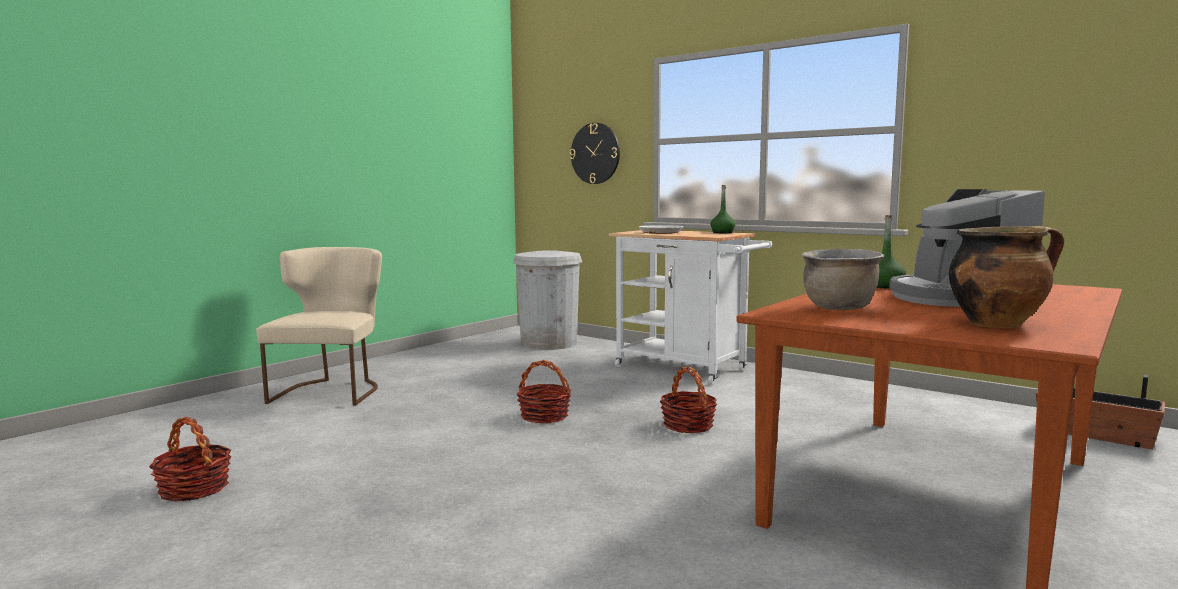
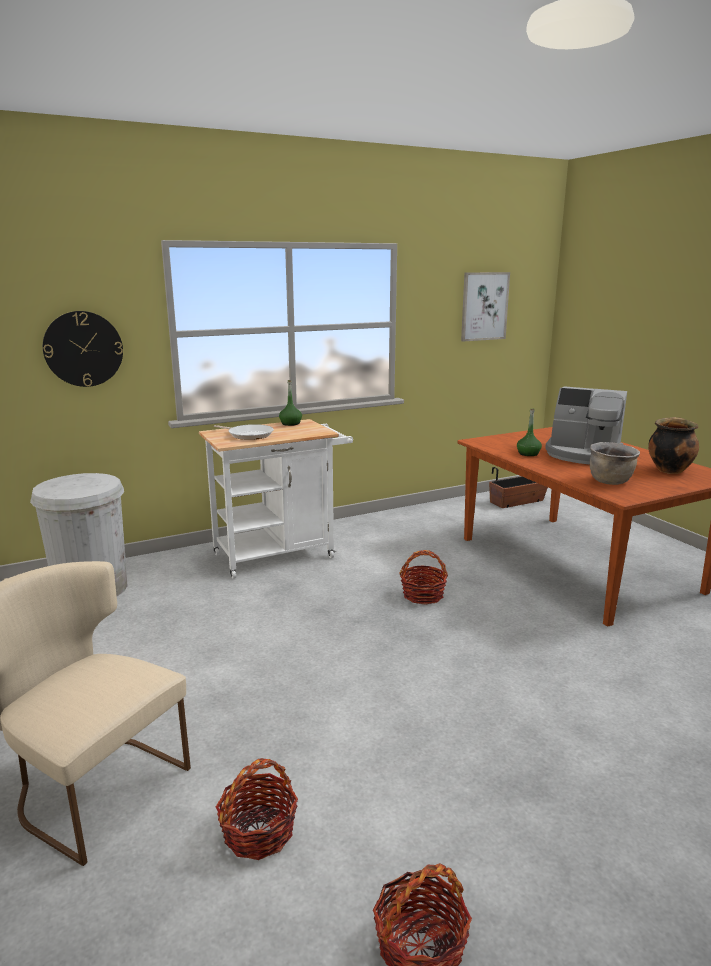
camera: 65 degrees left, 10 degrees up
(544, 416) = (348, 649): basket -> basket (259, 831)
(1078, 98) = (484, 306): none -> picture

